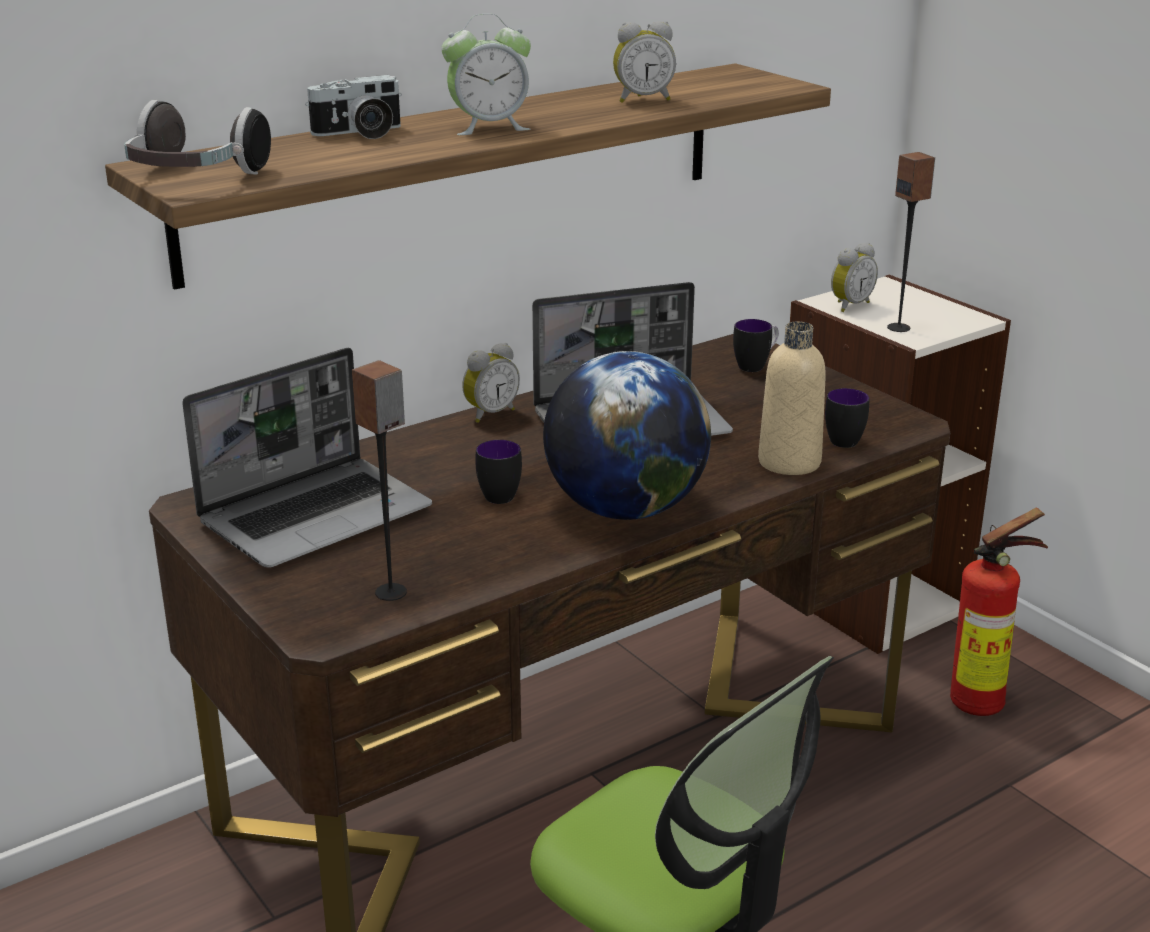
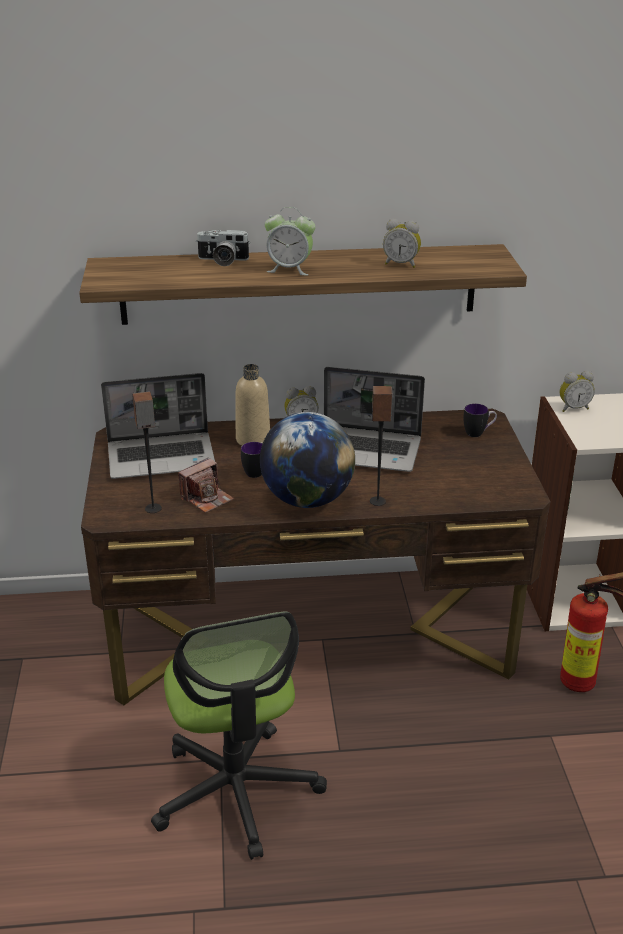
camera: 30 degrees right, 5 degrees up
(194, 177) = (111, 275): headphones -> none
(465, 552) = (207, 498): none -> camera
(789, 462) = (425, 499): beige bottle -> beige bottle (253, 439)
(843, 438) = (473, 494): mug -> none
(899, 328) = (585, 431): speaker -> speaker (378, 501)

